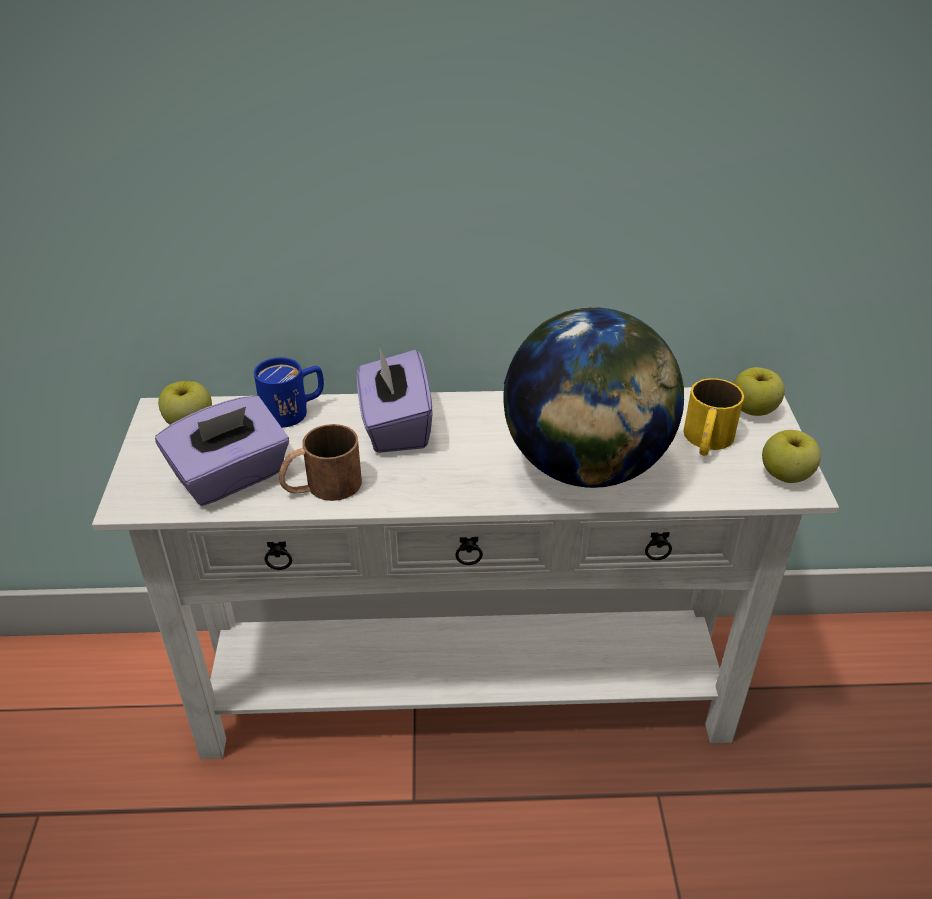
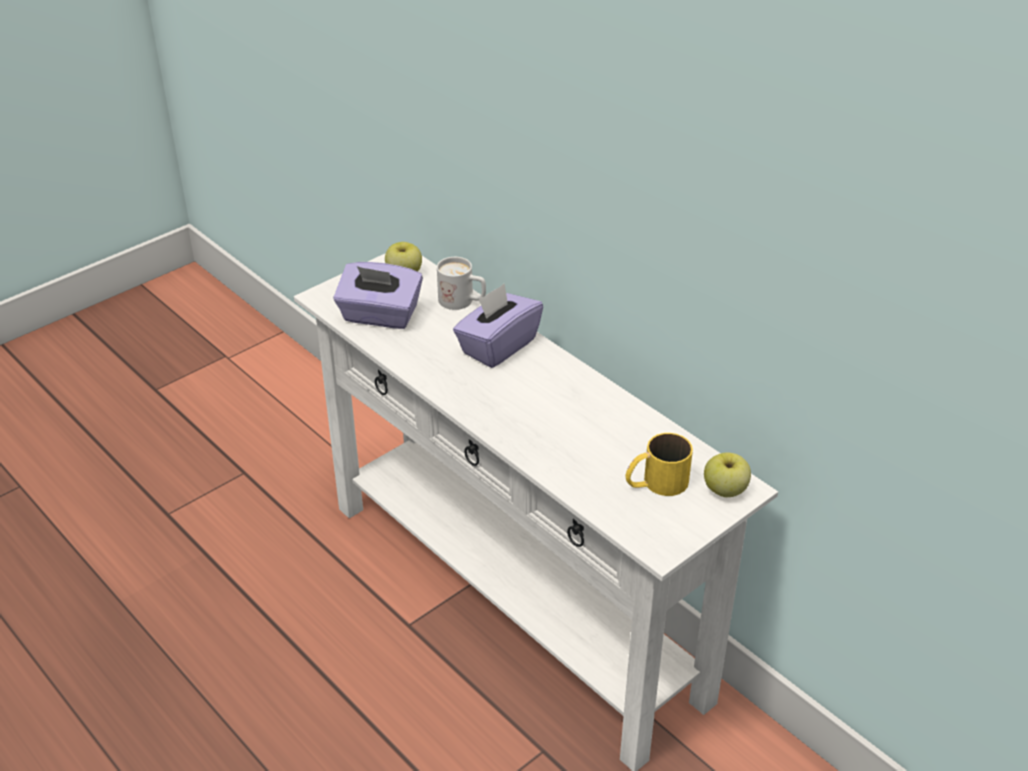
camera: 50 degrees right, 0 degrees up
(294, 411) = (462, 302): blue mug -> white mug
(321, 486) = (411, 351): brown mug -> none
(585, 467) = (556, 442): globe -> none
(785, 475) = (664, 536): apple -> none

